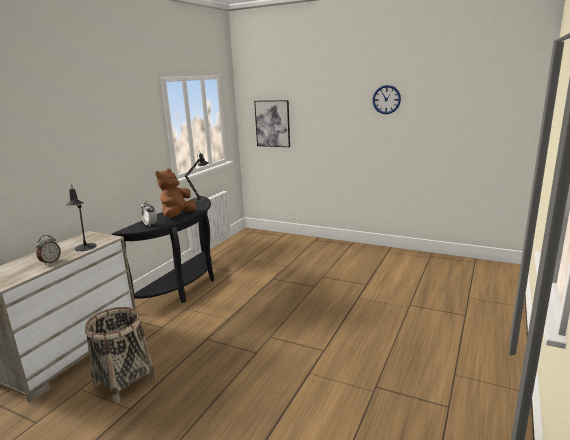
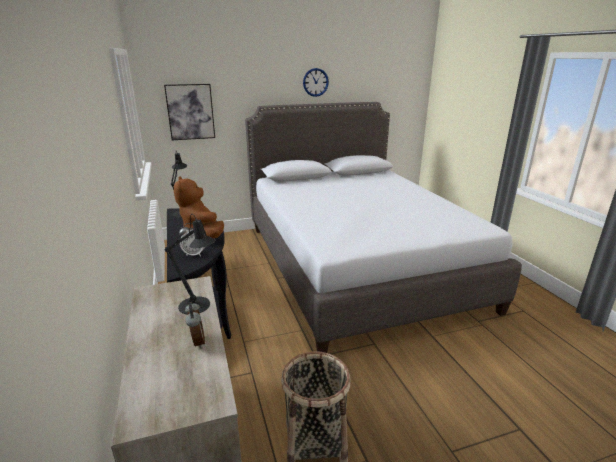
camera: 45 degrees left, 5 degrees up
(351, 292) = (355, 264): none -> grey bed

